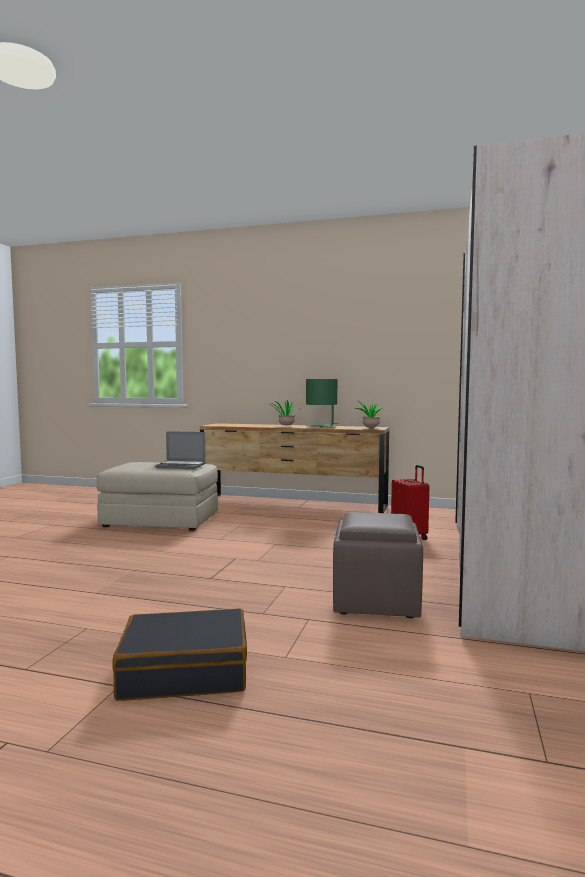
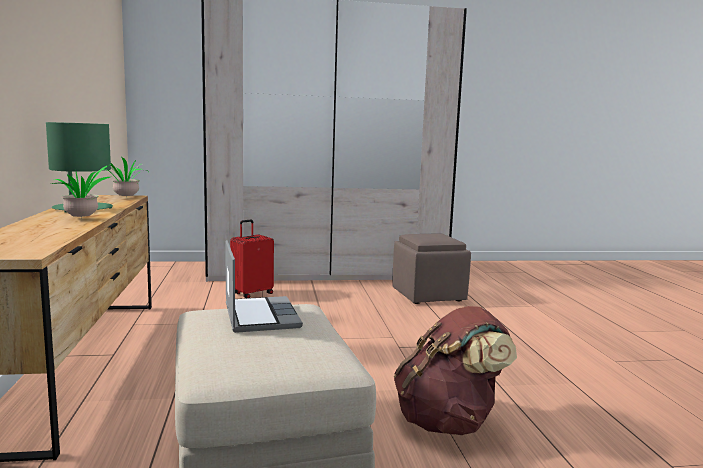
camera: 115 degrees left, 5 degrees up
(122, 548) = (448, 423): none -> brown backpack
(185, 671) = (589, 322): black suitcase -> none

